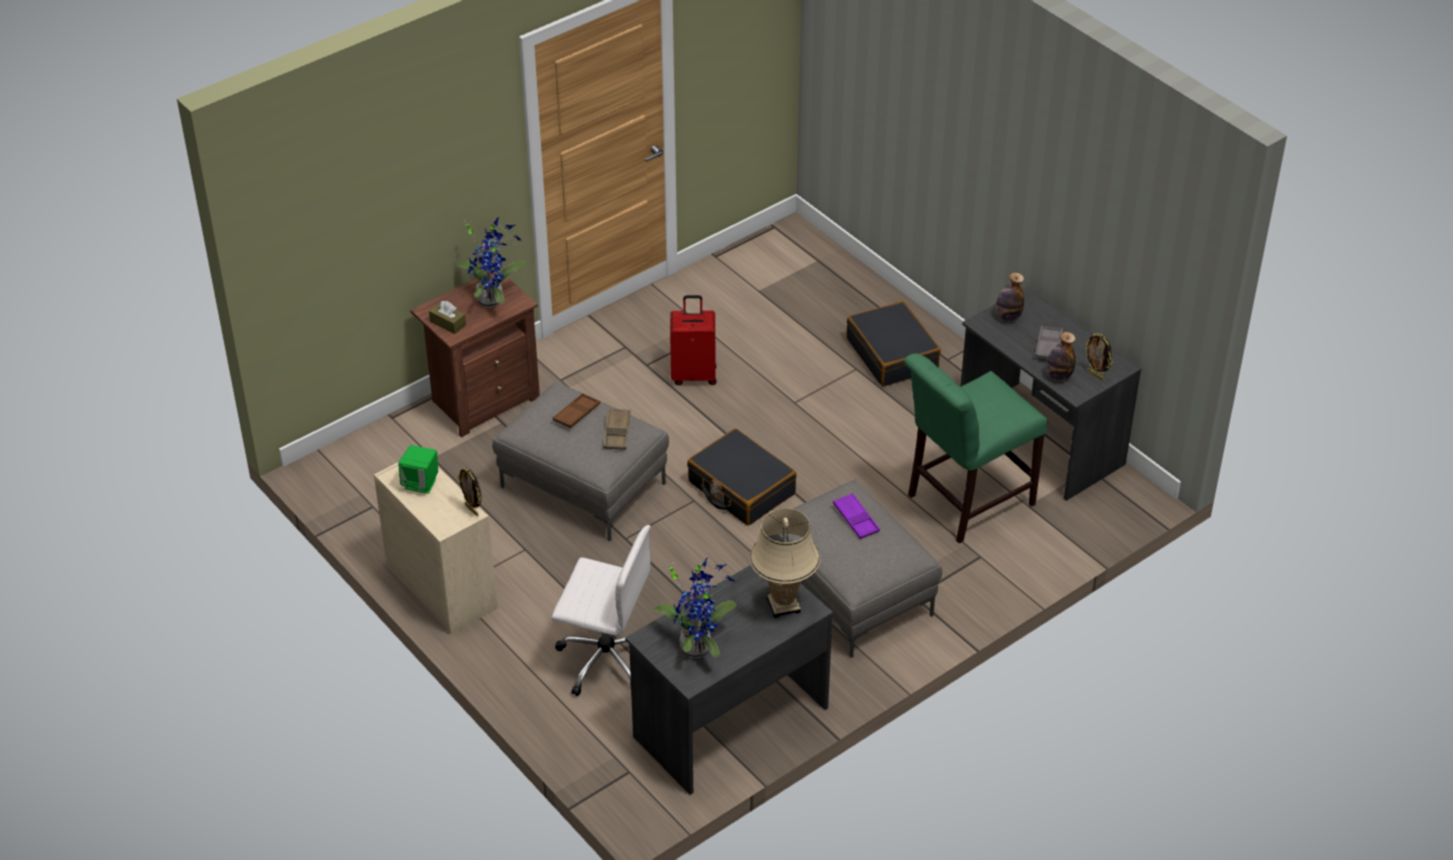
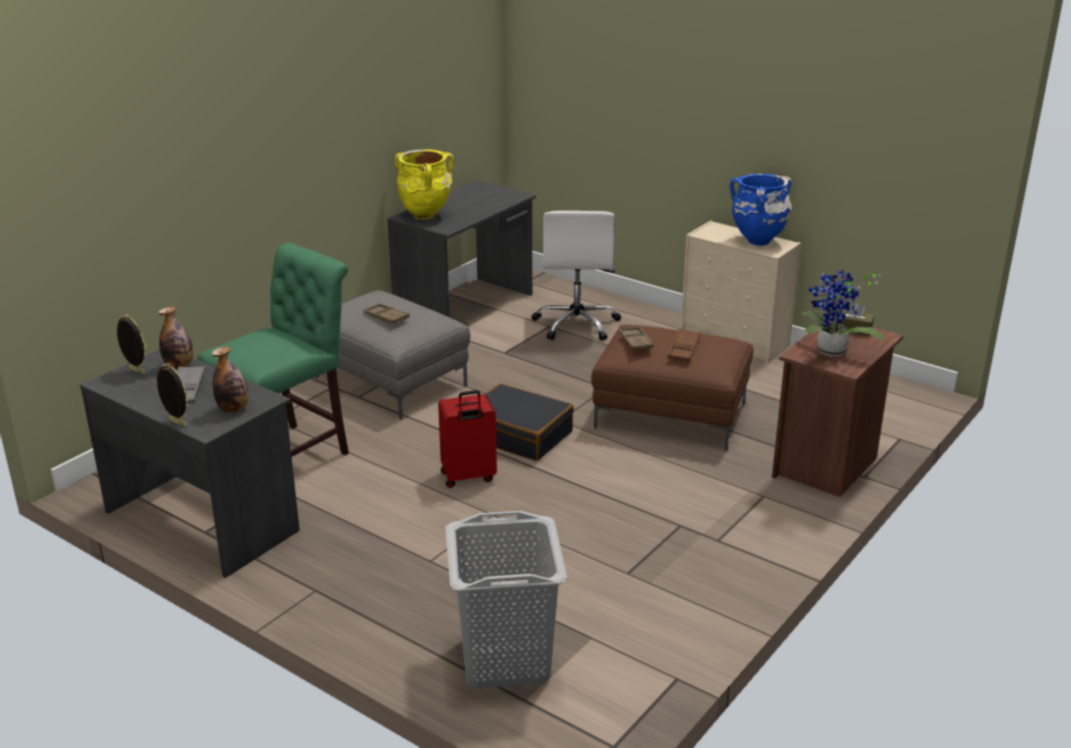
camera: 165 degrees right, 15 degrees down
(421, 483) = (757, 242): green speaker -> blue vase
(472, 510) = (701, 234): picture frame -> picture frame (176, 423)
(585, 485) = (668, 416): grey ottoman -> brown ottoman
(605, 658) = (576, 324): white office chair -> white office chair turned 90 degrees counterclockwise
(694, 375) = (620, 524): red suitcase -> red suitcase (468, 477)
(697, 645) = (481, 196): potted plant -> none
(783, 605) = (426, 216): beige table lamp -> yellow vase
(822, 286) = (505, 660): none -> grey laundry basket
(856, 519) = (386, 317): purple tray -> brown tray
(892, 354) = (387, 584): black suitcase -> none

